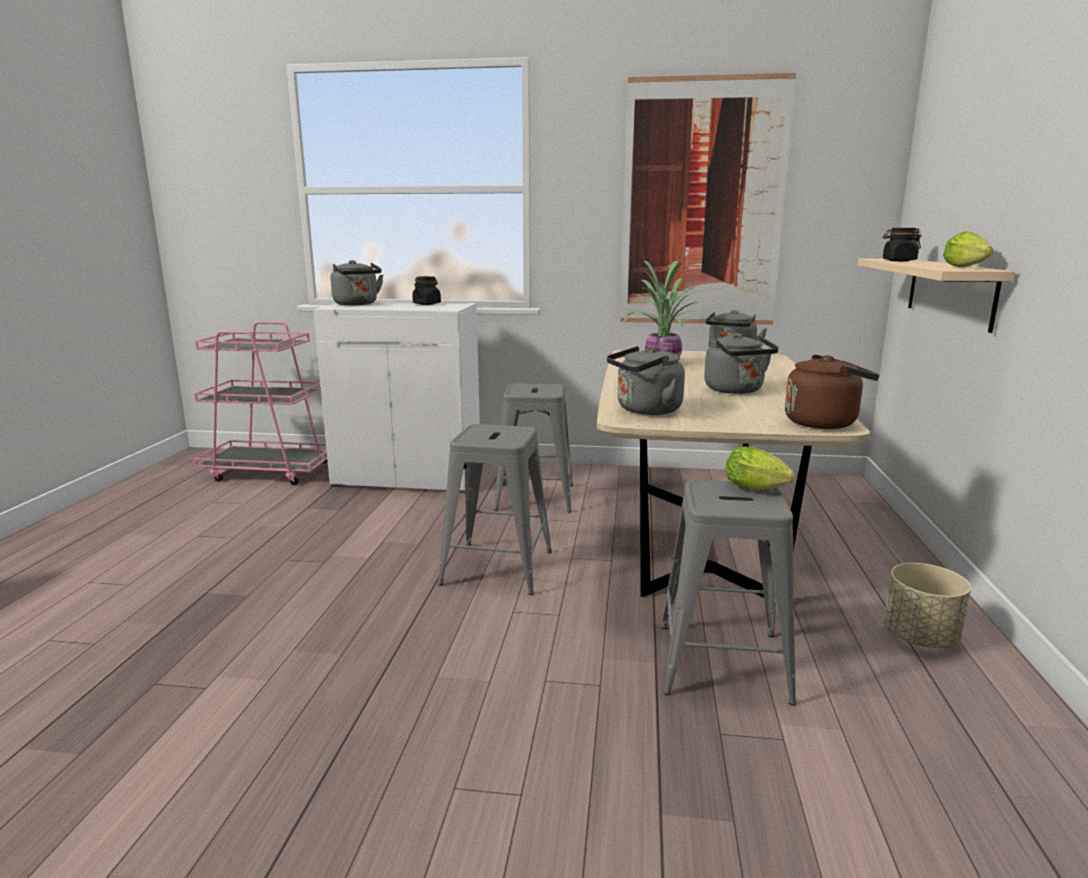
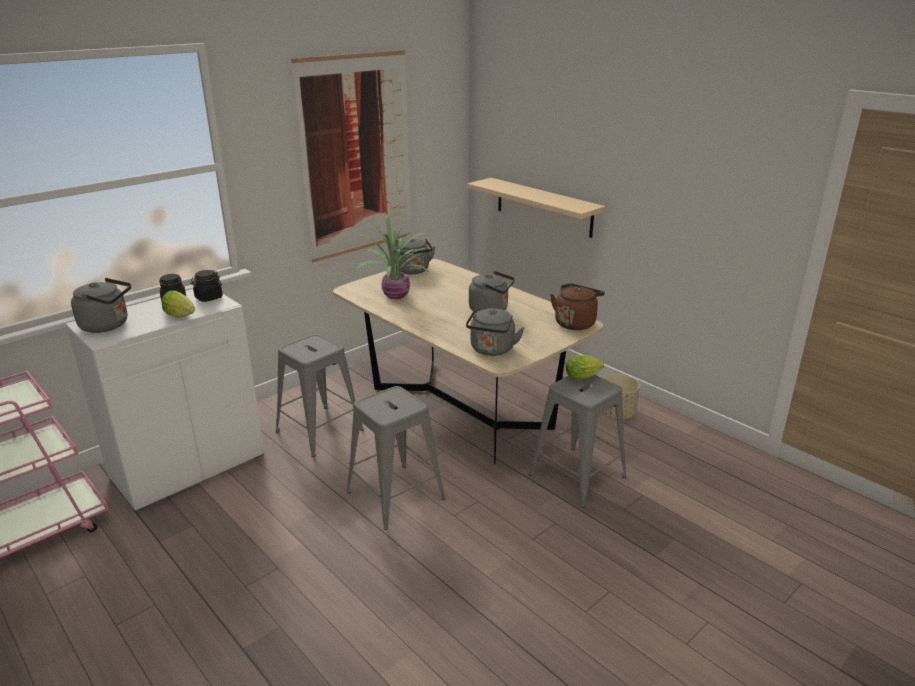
camera: 50 degrees left, 10 degrees up
(899, 261) = (508, 189): black jar -> black jar (208, 298)
(967, 267) = (576, 203): lettuce -> lettuce (182, 316)

